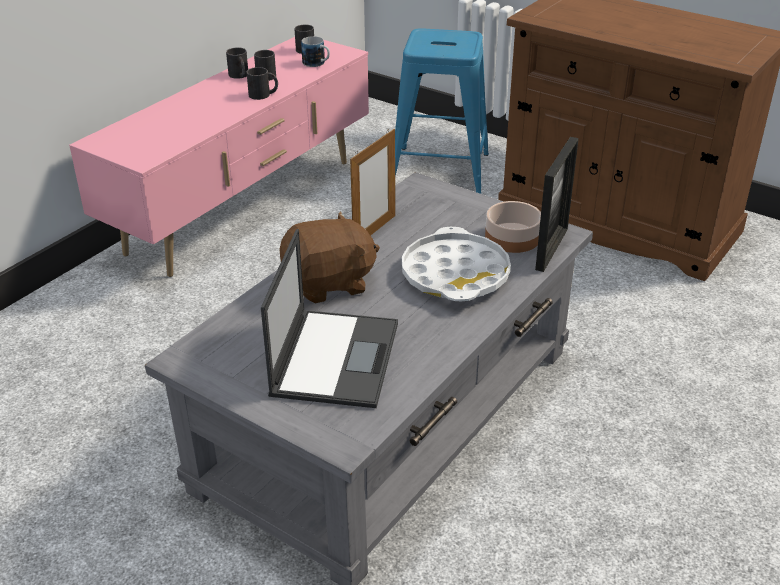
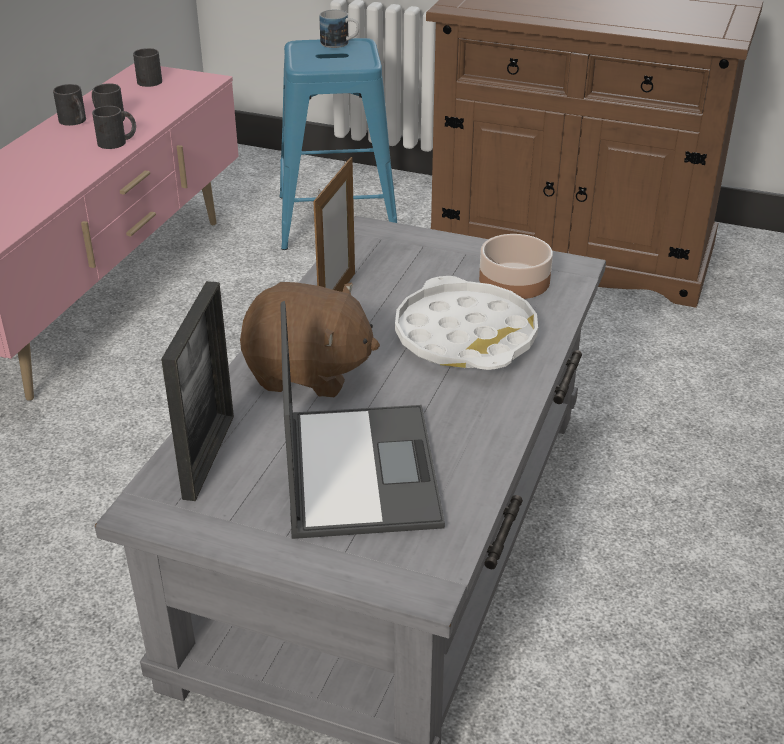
camera: 15 degrees left, 0 degrees up
(317, 64) = (173, 97): mug -> mug (340, 44)
(329, 284) = (308, 373): brown plush toy -> brown plush toy turned 45 degrees clockwise
(551, 249) = (568, 288): picture frame -> picture frame (209, 456)

